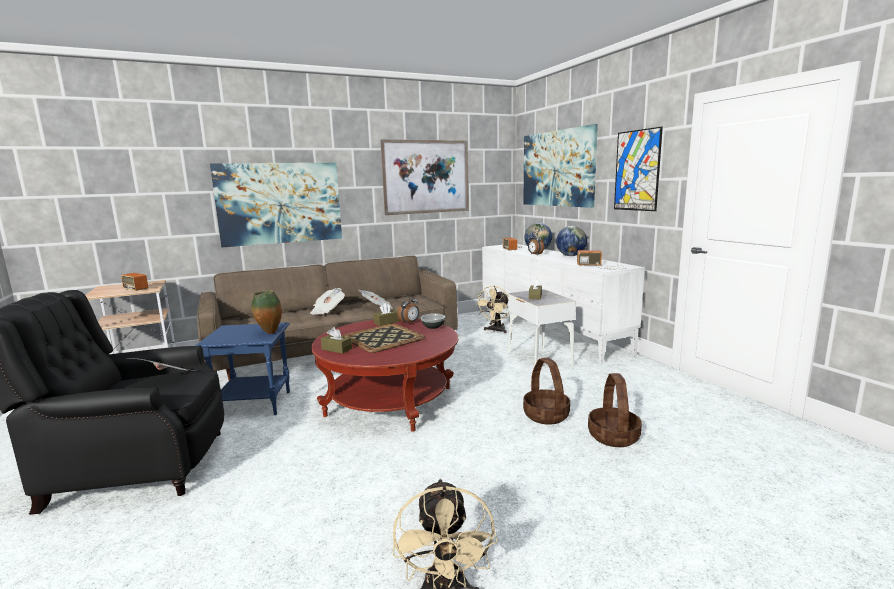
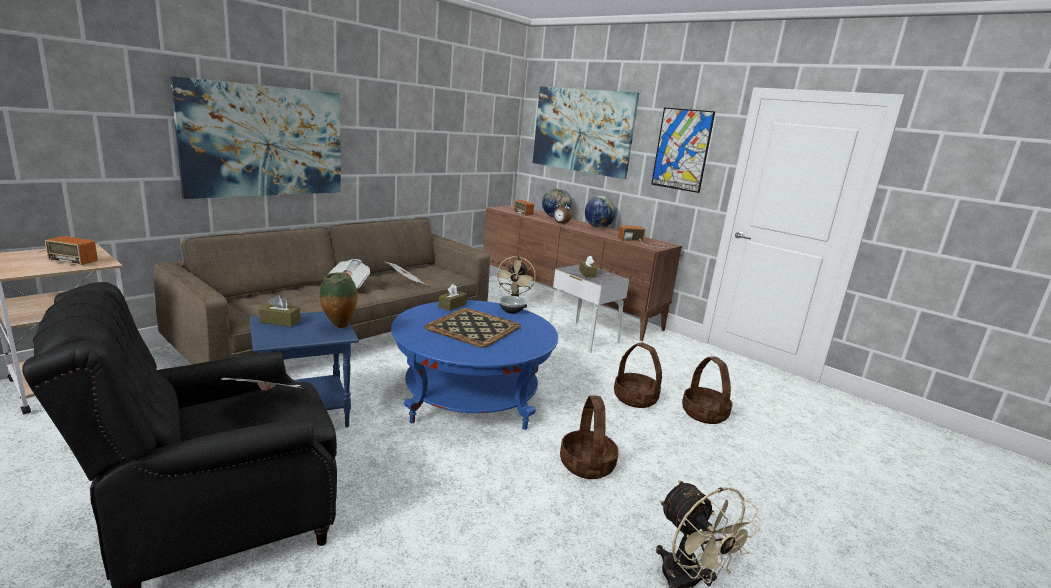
camera: 25 degrees left, 5 degrees up
(336, 349) = (436, 344): brown tissue box -> brown tissue box (280, 321)
(390, 401) = (471, 397): red coffee table -> blue coffee table
(409, 323) = (479, 306): alarm clock -> none
(426, 177) = (437, 121): picture -> none
(443, 468) = (587, 465): none -> basket
(549, 330) = (566, 303): white cabinet -> brown cabinet

